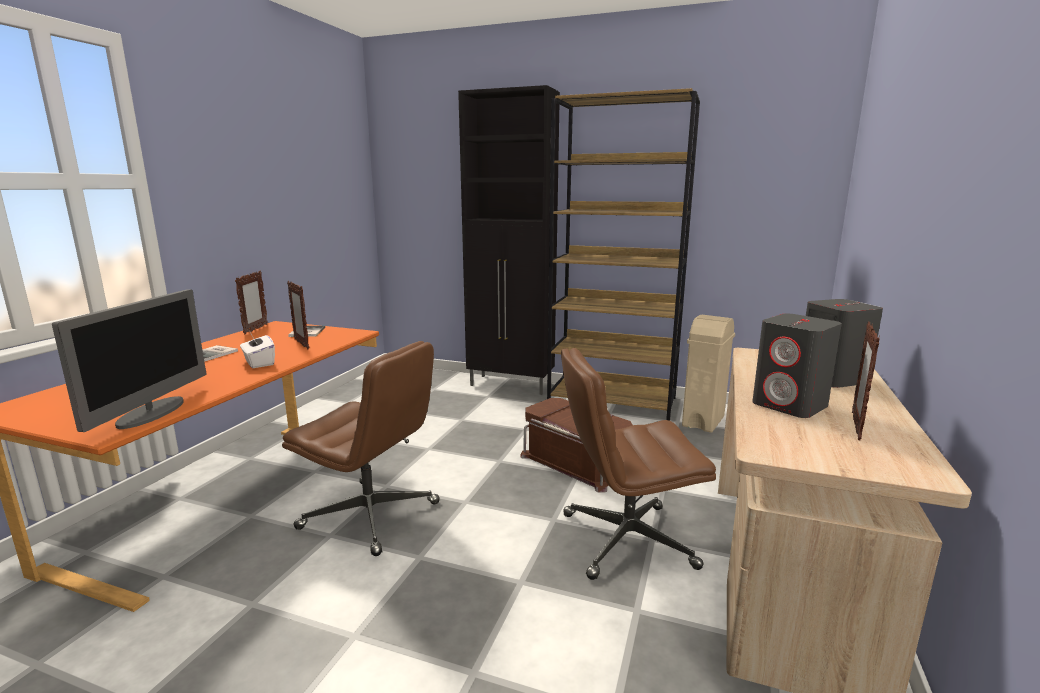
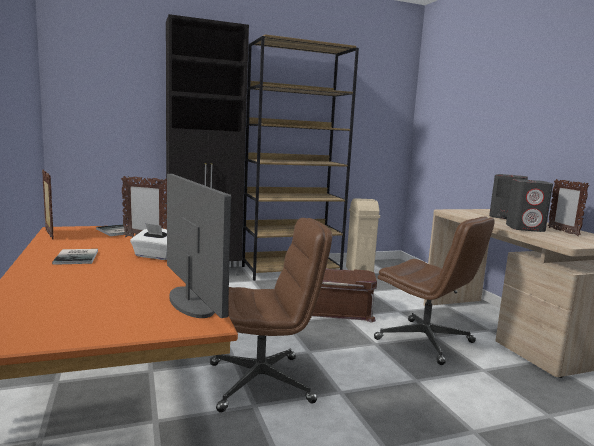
camera: 40 degrees left, 5 degrees down
(625, 541) = (426, 341): brown office chair -> brown office chair turned 90 degrees counterclockwise

